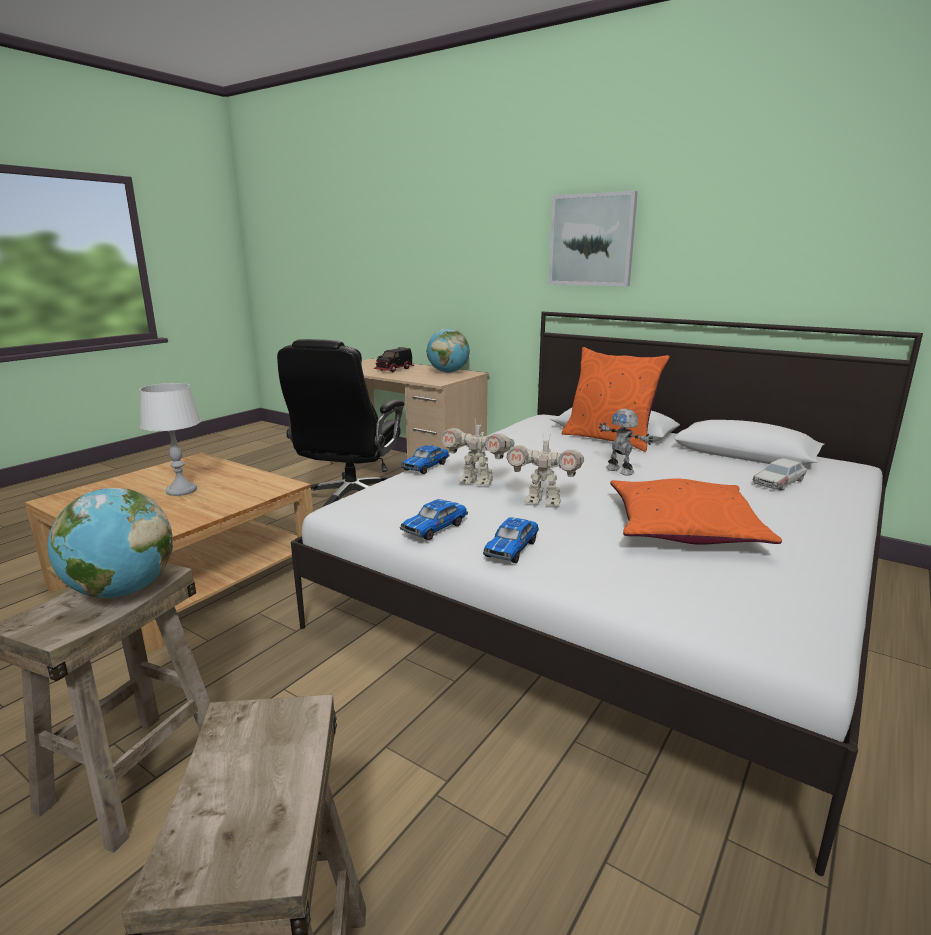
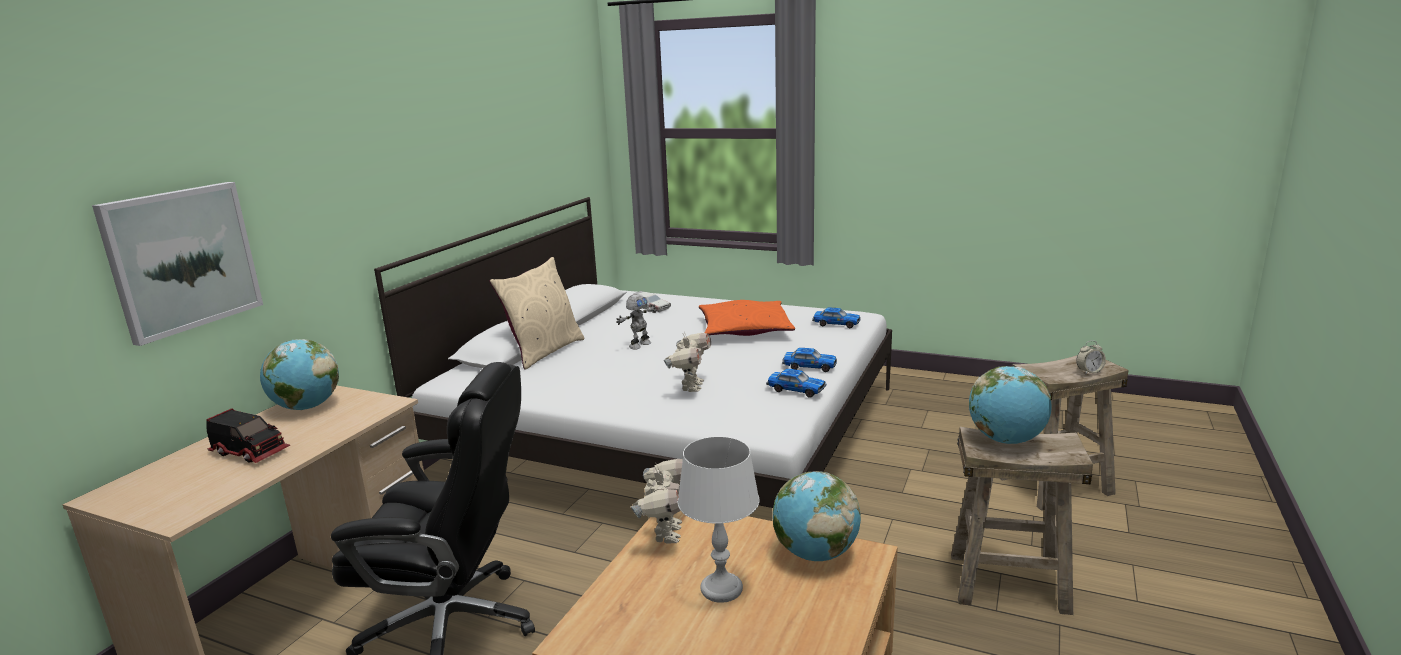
camera: 100 degrees left, 0 degrees up
(171, 521) = (815, 553): none -> globe
(200, 815) = (1089, 372): none -> alarm clock
(426, 466) = (648, 415): toy car -> toy car (836, 324)
(543, 501) = (723, 363): toy robot -> toy robot (665, 533)
(592, 240) = (400, 171): picture -> picture (182, 259)
(609, 439) = (544, 351): orange pillow -> beige pillow

